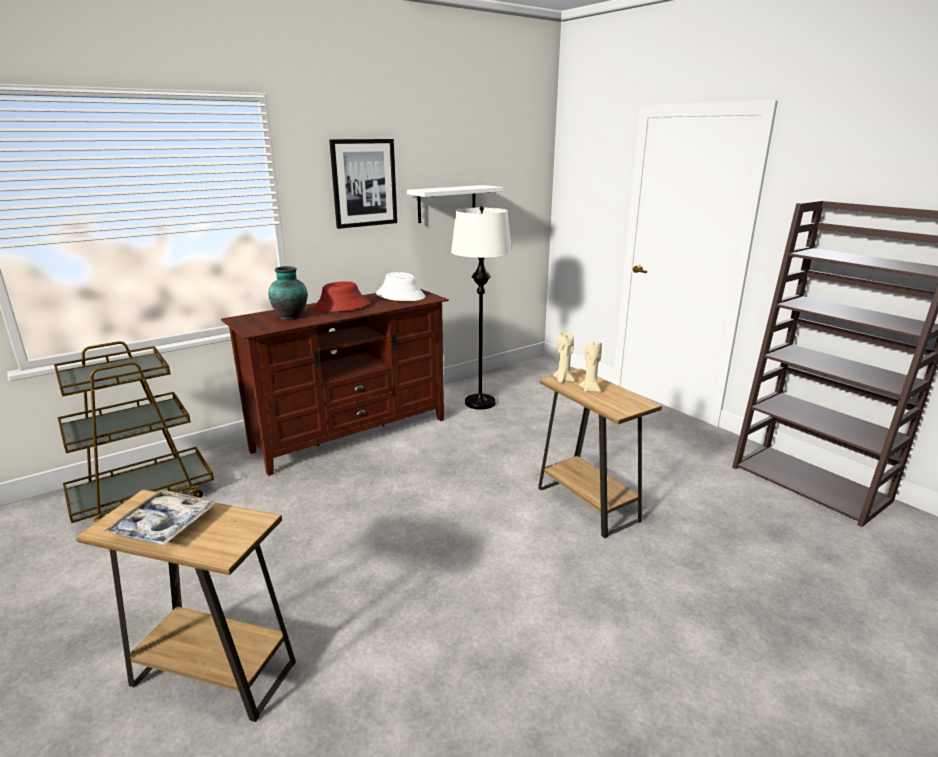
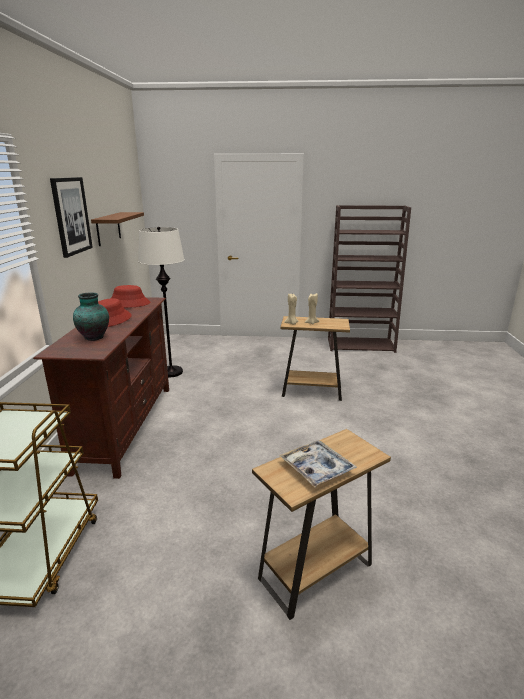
camera: 50 degrees left, 0 degrees up
(400, 295) = (128, 303): white hat -> red hat
(447, 203) = (108, 228): white shelf -> brown shelf

